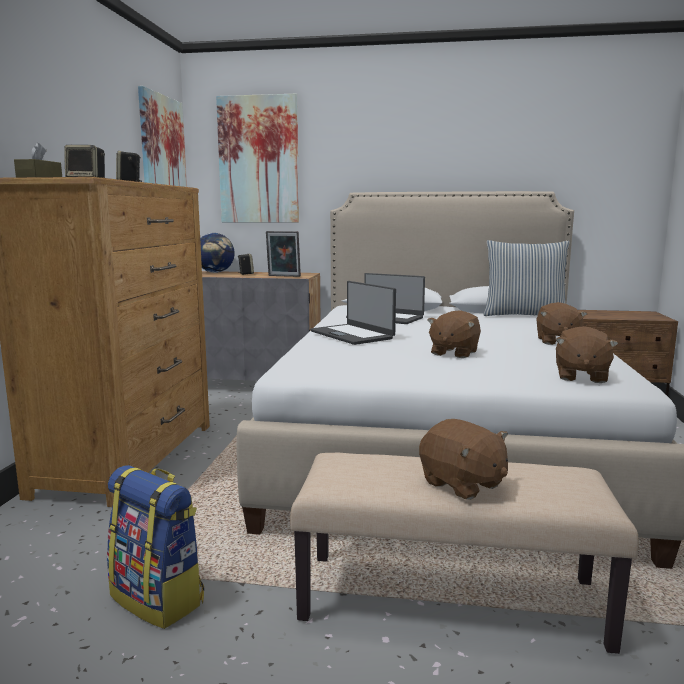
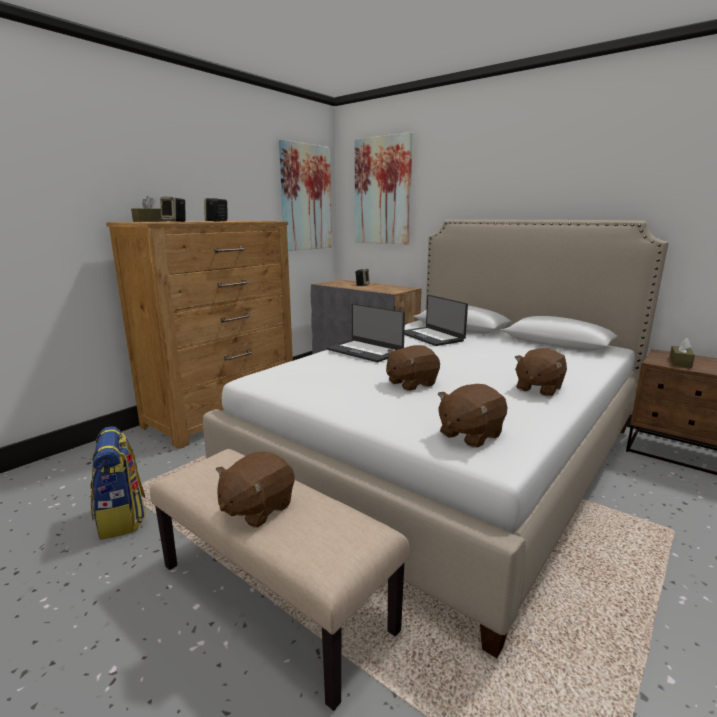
camera: 30 degrees right, 5 degrees up
(215, 272) = (345, 282): globe -> none
(283, 276) = (382, 290): picture frame -> none
(352, 335) = (365, 351): laptop -> laptop turned 45 degrees counterclockwise
(462, 484) = (256, 508): brown plush toy -> brown plush toy turned 45 degrees clockwise
(524, 315) = (571, 351): pillow -> none
(602, 315) = (680, 362): none -> brown tissue box

